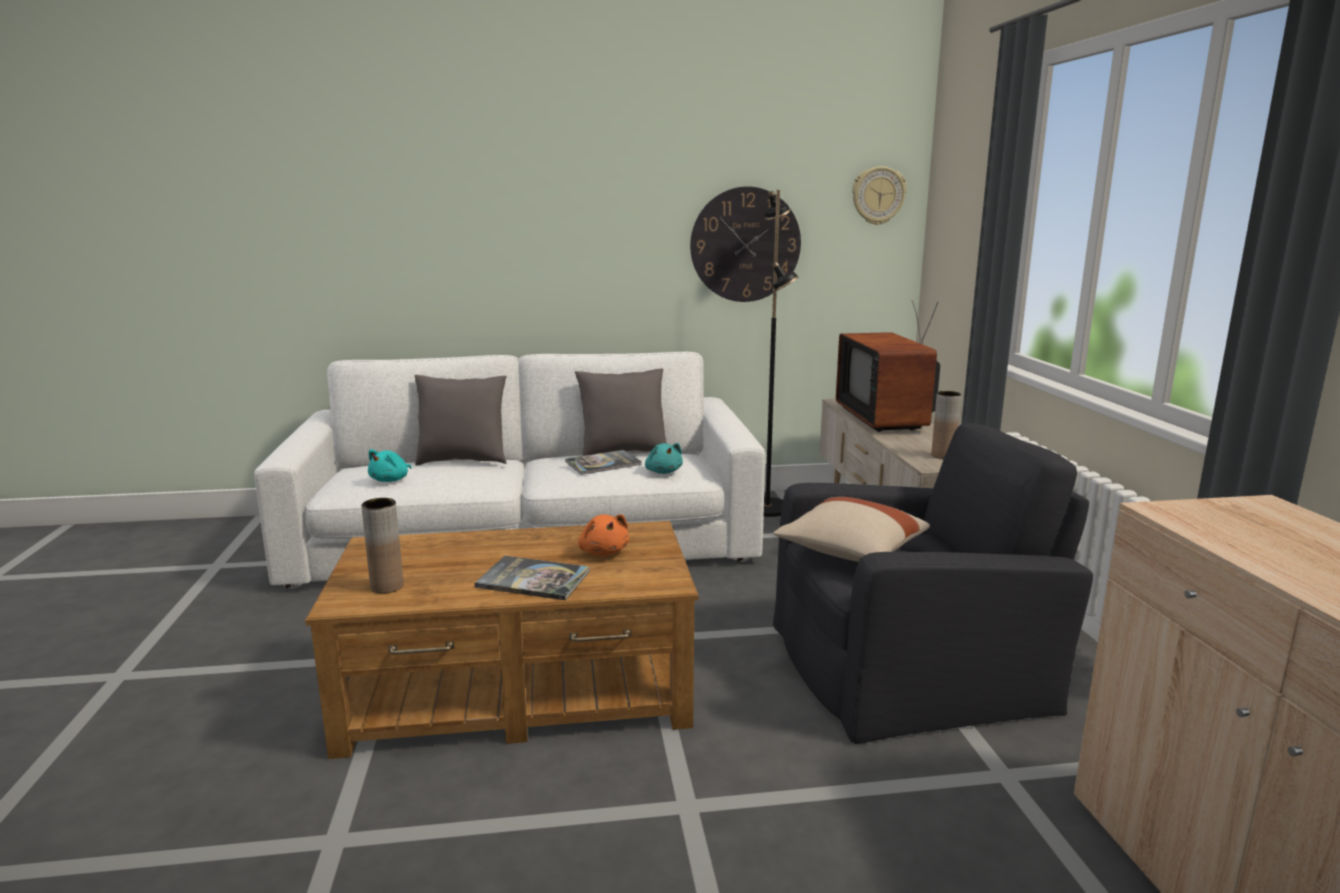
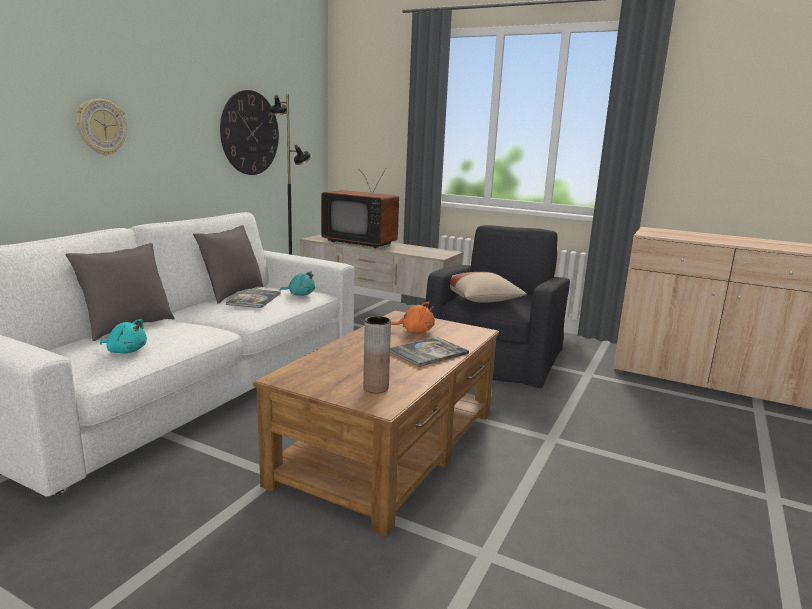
camera: 55 degrees left, 0 degrees up
(391, 480) = (126, 351): turquoise plush toy -> turquoise plush toy turned 45 degrees counterclockwise
(878, 195) = (309, 103): wall clock -> wall clock (101, 127)
(943, 456) = (430, 252): brown vase -> none

